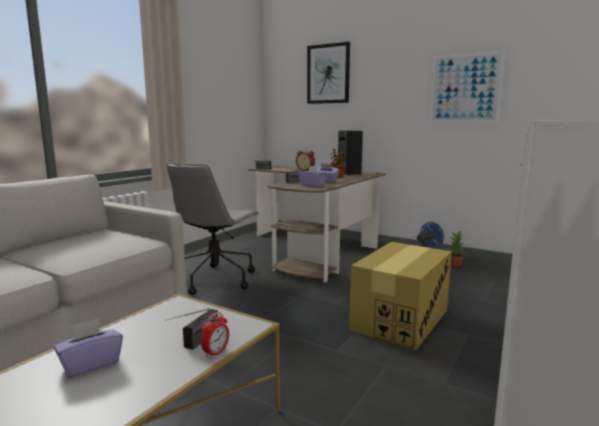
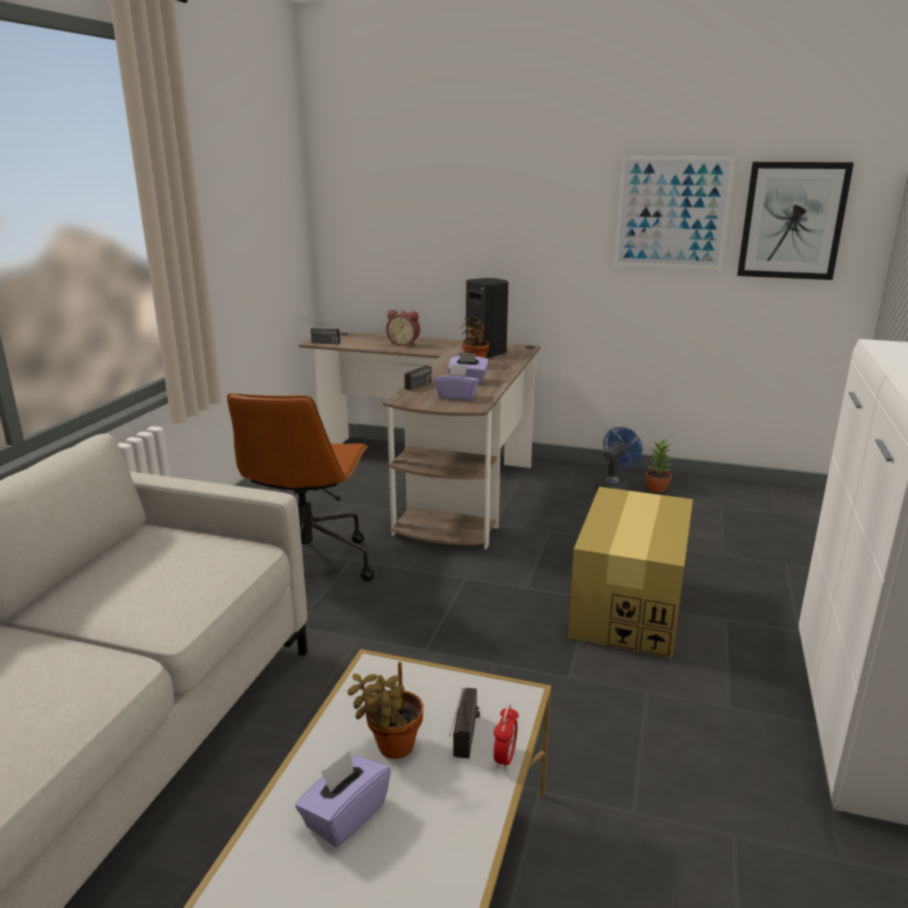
camera: 15 degrees left, 10 degrees up
(151, 338) = (391, 747): none -> potted plant
(216, 279) = (308, 565): grey office chair -> brown office chair
(328, 74) = (434, 172): picture -> picture (792, 221)

